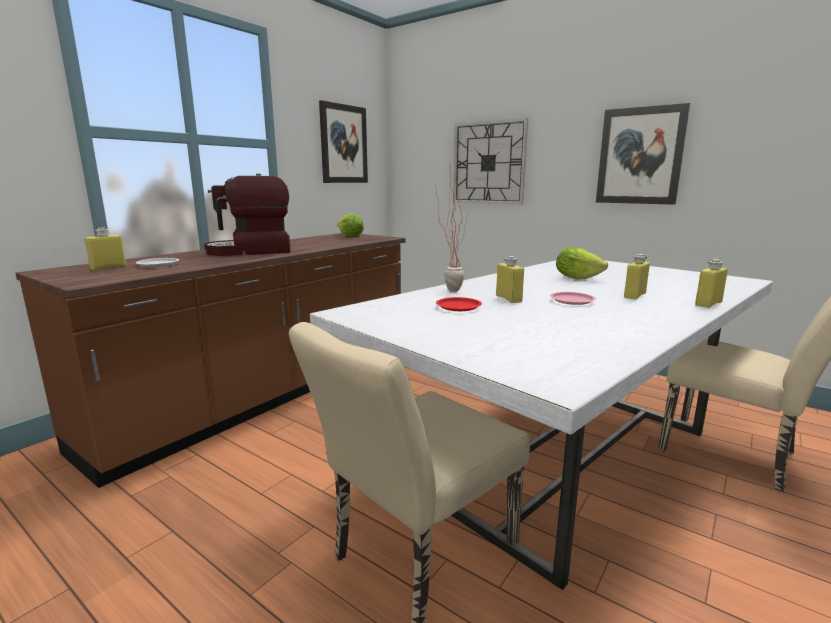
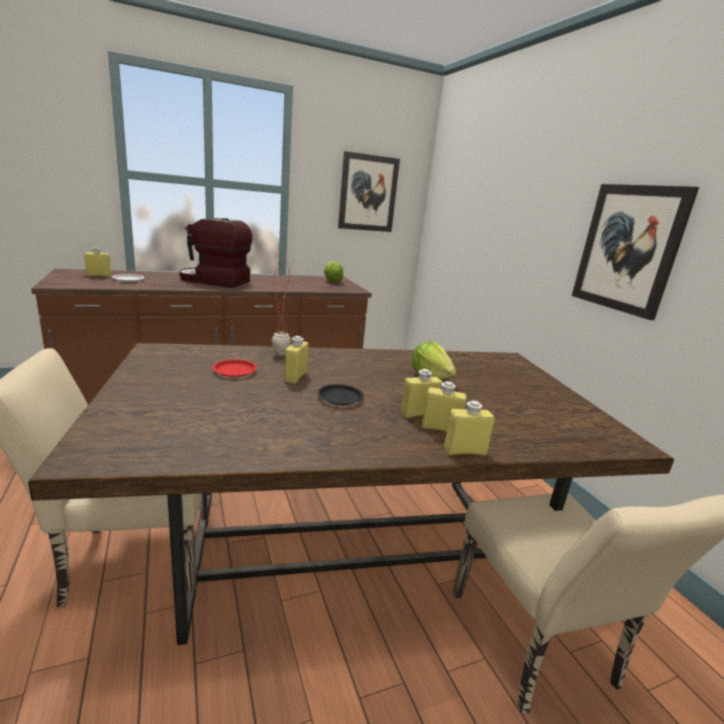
camera: 30 degrees right, 5 degrees up
(489, 163) = (492, 229): wall clock -> none
(558, 455) = (348, 545): white dining table -> brown dining table
(572, 301) = (340, 398): pink plate -> black plate
(666, 298) = (440, 429): none -> yellow bottle

